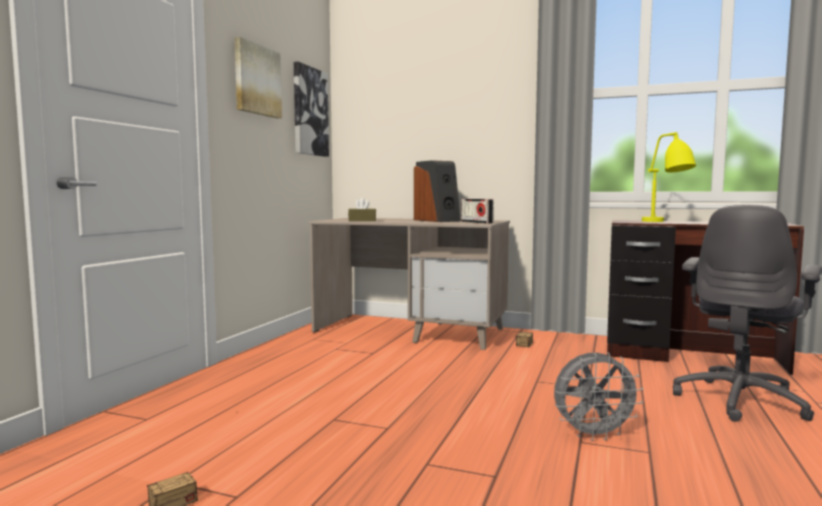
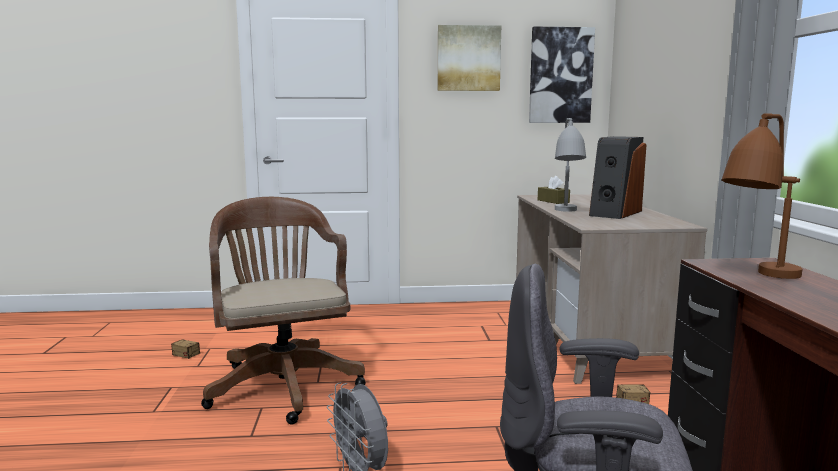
camera: 65 degrees right, 5 degrees up
(373, 445) = (283, 384): none -> brown office chair
(423, 222) = (566, 213): none -> grey table lamp
(476, 222) = (611, 223): radio -> none
(666, 222) = (757, 280): yellow table lamp -> brown table lamp

